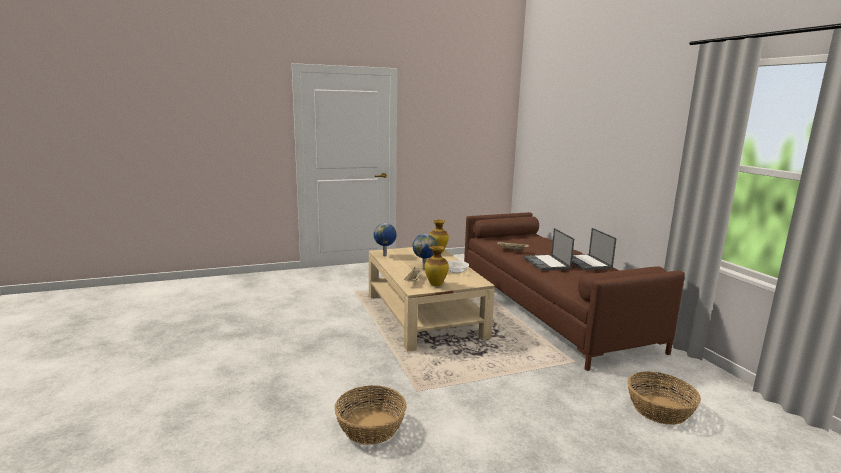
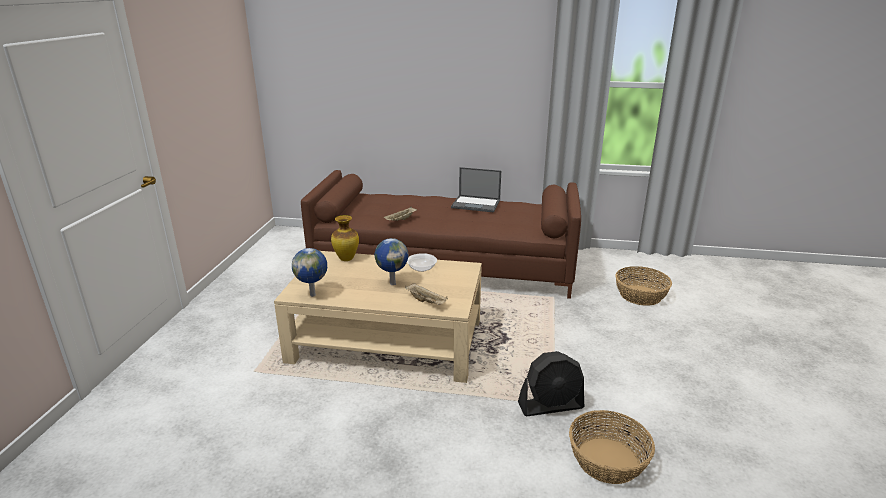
camera: 60 degrees left, 10 degrees up
(414, 390) = (551, 405): none -> black fan
(435, 285) = (451, 292): vase -> none
(547, 263) = (458, 219): laptop -> none

